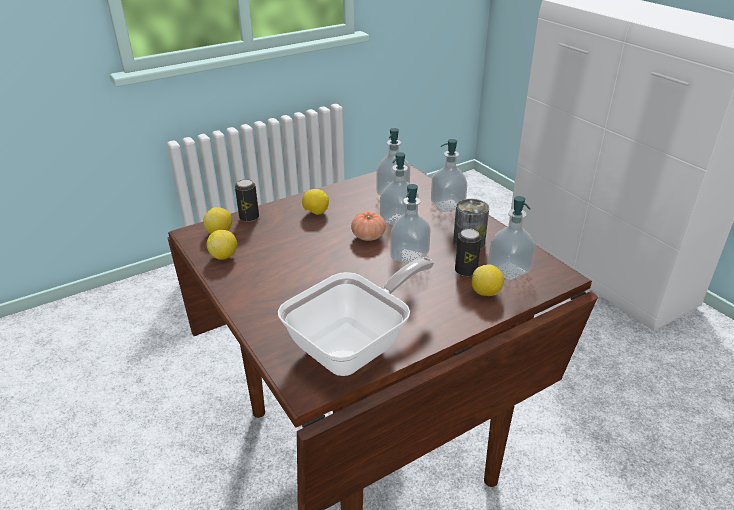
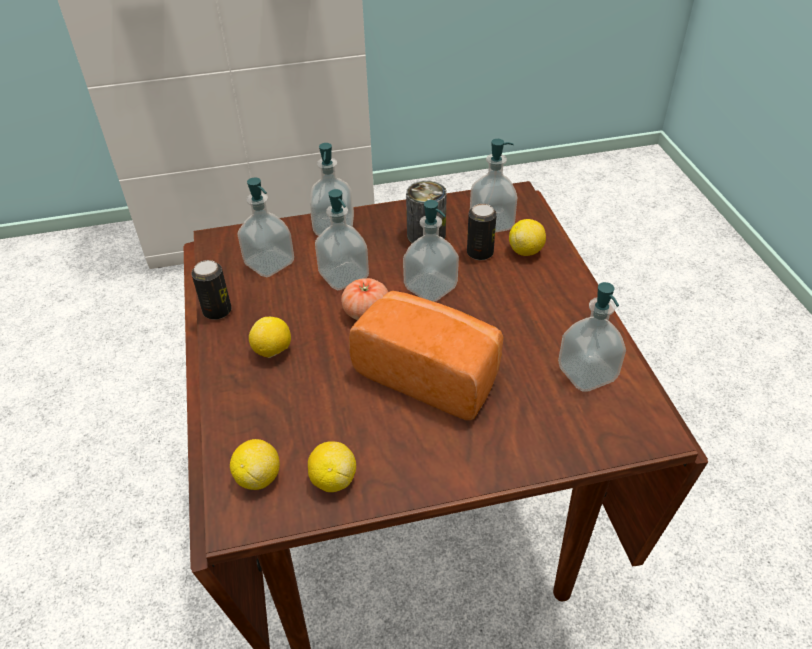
camera: 70 degrees left, 10 degrees up
(249, 217) = (234, 432): can -> can (217, 311)
(323, 273) = (430, 373): none -> bread
(356, 345) = (587, 373): frying pan -> soap dispenser

